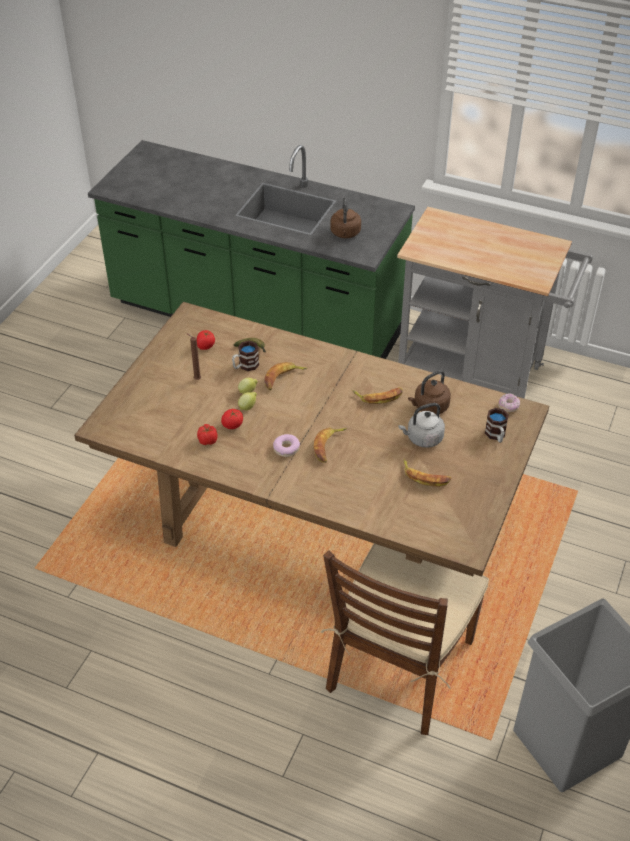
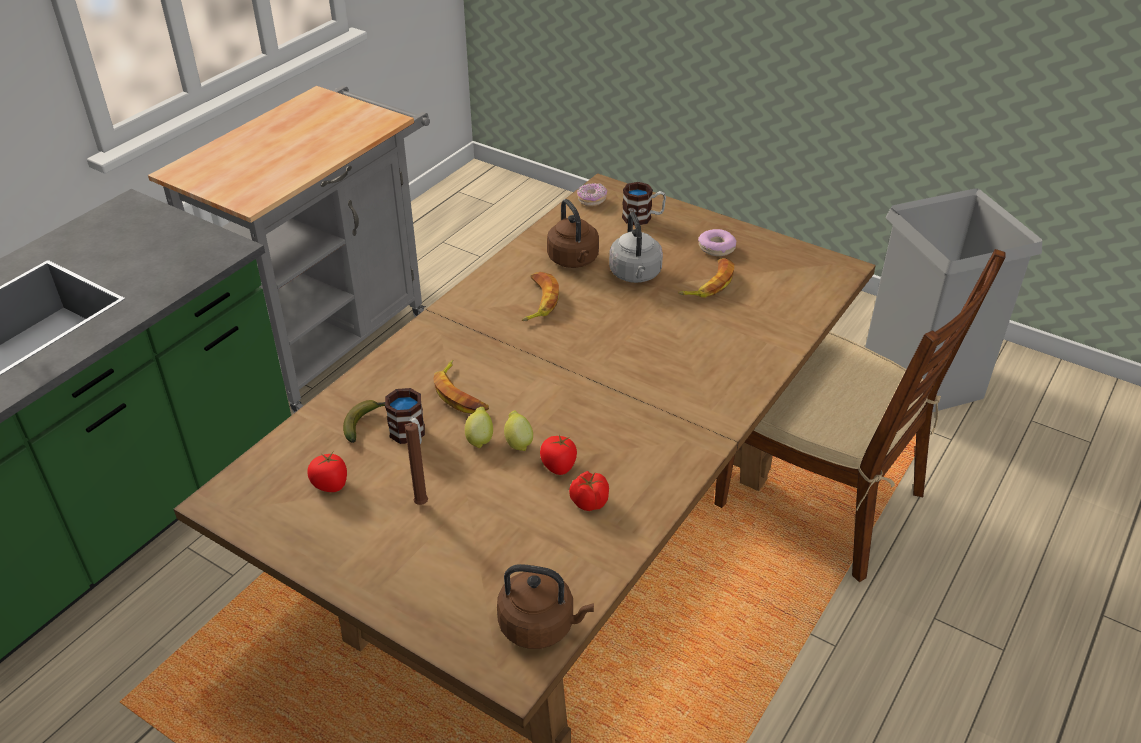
camera: 80 degrees left, 5 degrees down
(286, 448) = (629, 408): donut -> donut (716, 248)
(328, 446) = (633, 363): banana -> none
(345, 234) = (152, 261): brown kettle -> brown kettle (540, 626)

